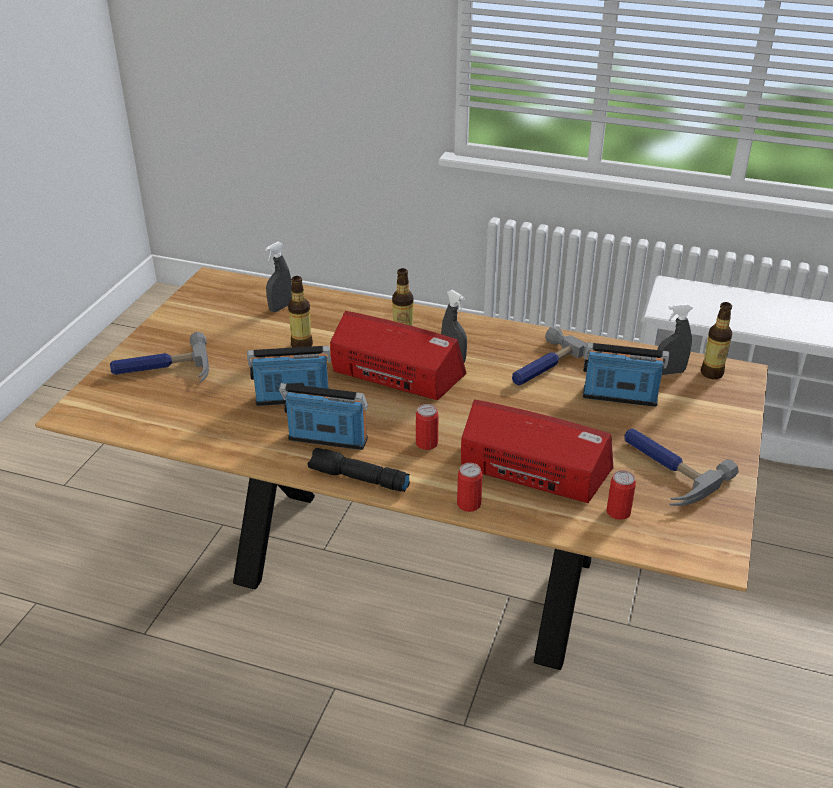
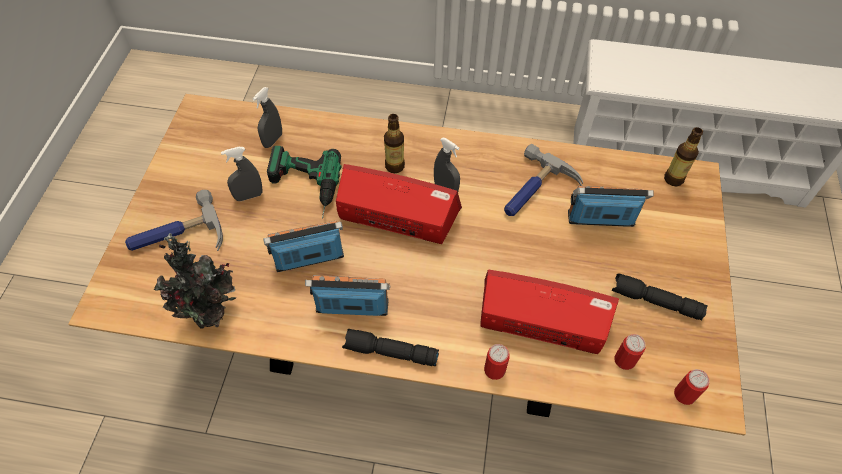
camera: 10 degrees left, 20 degrees up
(179, 432) = (211, 316): none -> potted plant
(302, 345) = (303, 188): bottle -> power drill
(426, 443) = (442, 299): can -> can (684, 394)
(665, 469) = (655, 302): hammer -> black flashlight
(669, 372) = (638, 182): grey spray bottle -> grey spray bottle (249, 196)

